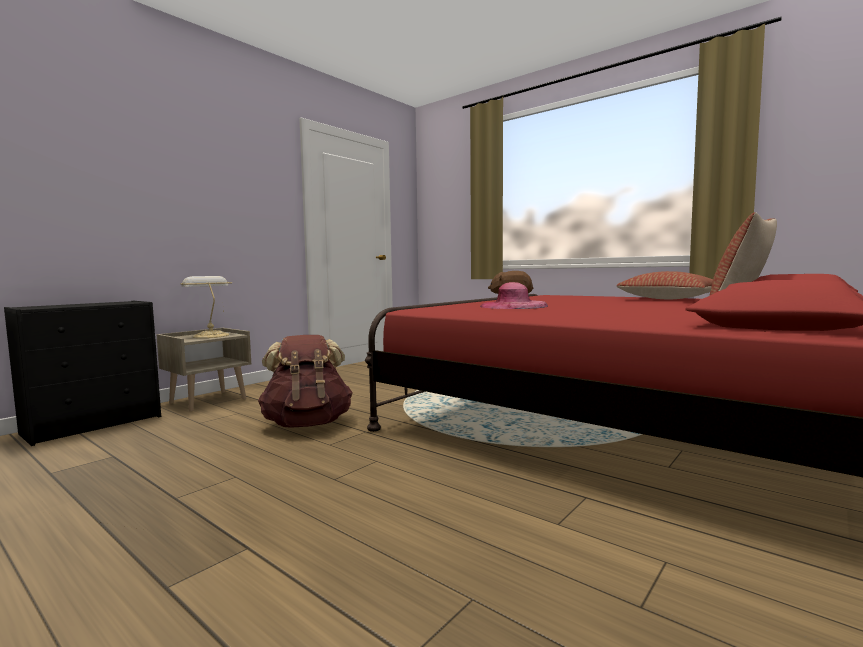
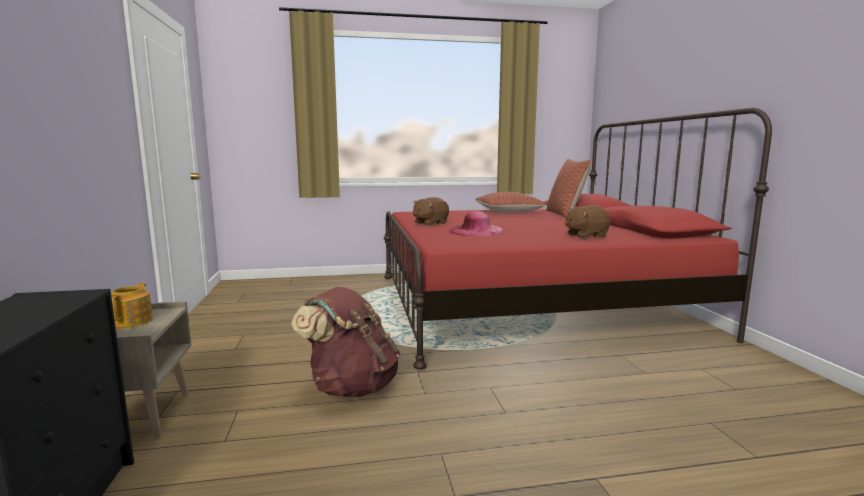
camera: 50 degrees left, 5 degrees up
(210, 335) = (132, 321): table lamp -> teapot
(607, 316) = (585, 236): none -> brown plush toy

